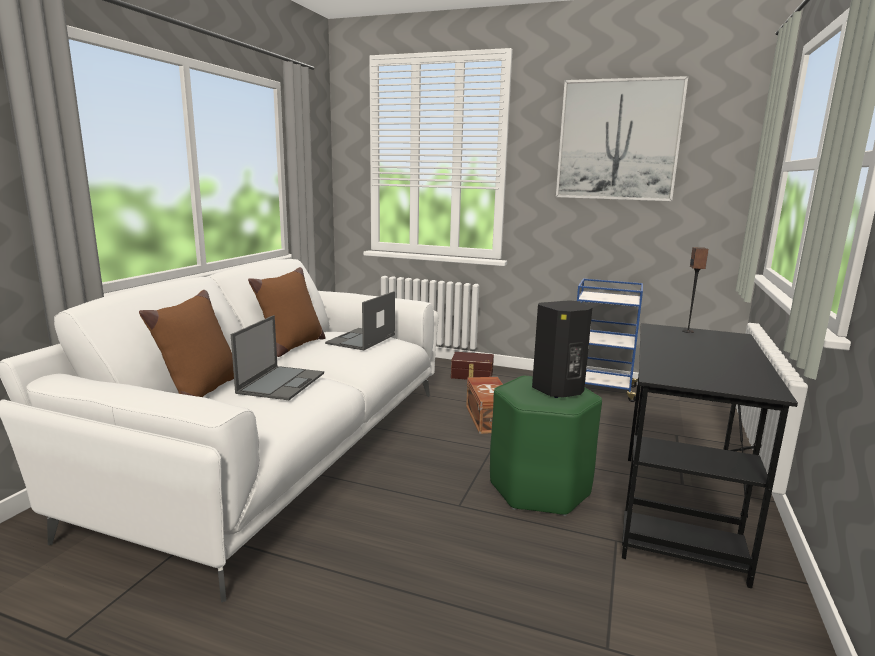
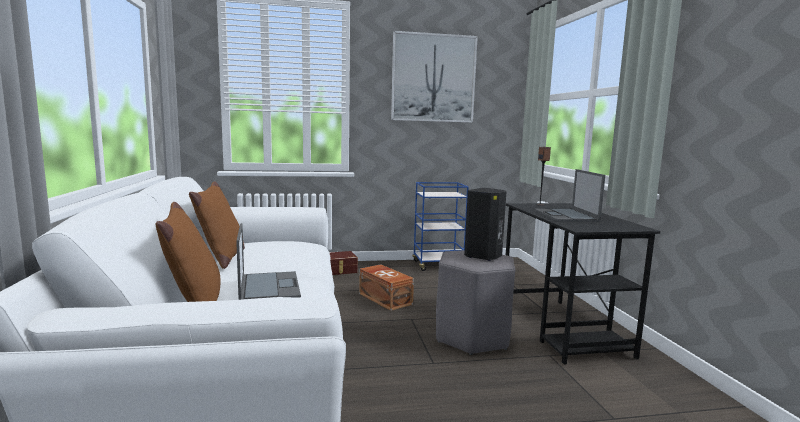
camera: 30 degrees left, 5 degrees down
(361, 339) = (282, 245): laptop -> laptop (566, 216)
(539, 488) = (472, 337): green stool -> grey stool

